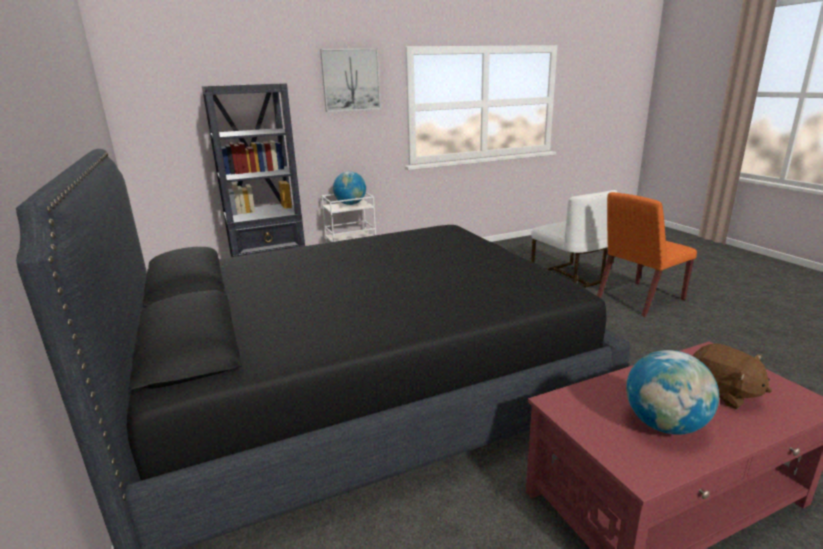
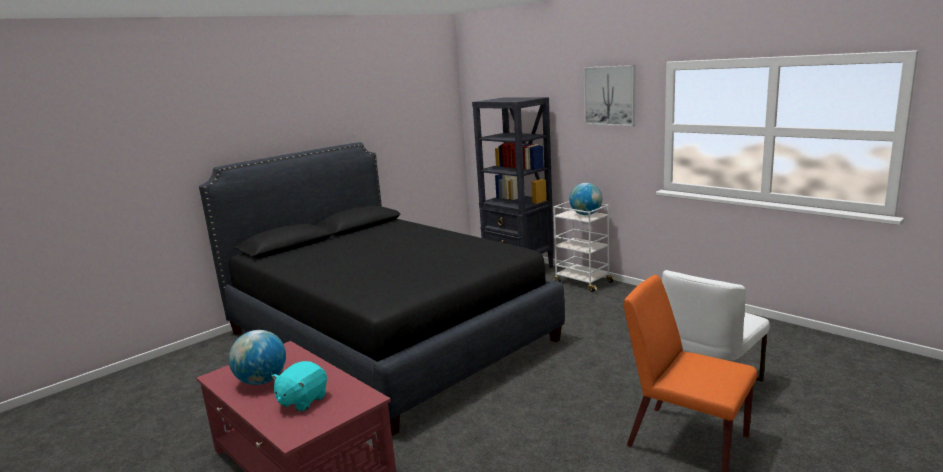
camera: 70 degrees right, 5 degrees down
(721, 393) = (302, 400): brown plush toy -> turquoise plush toy

